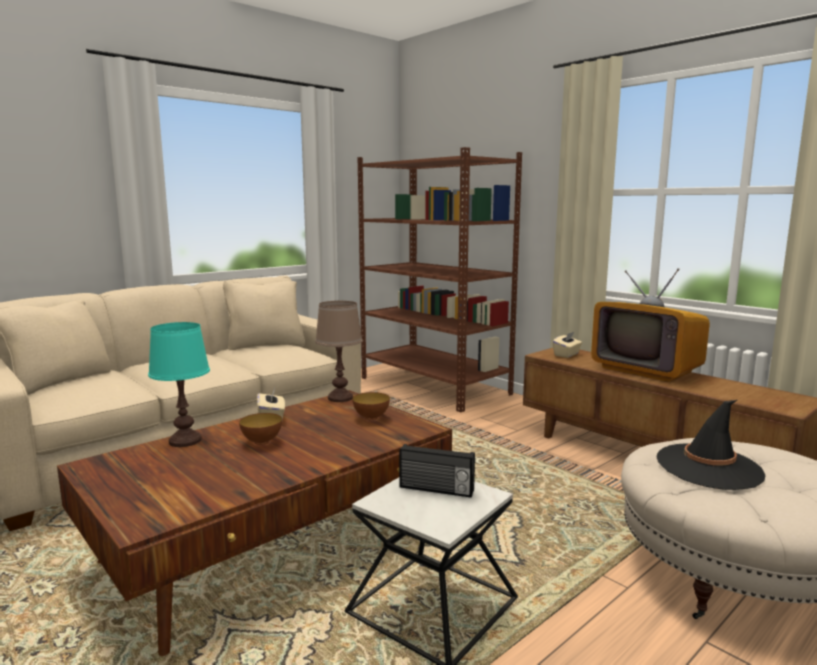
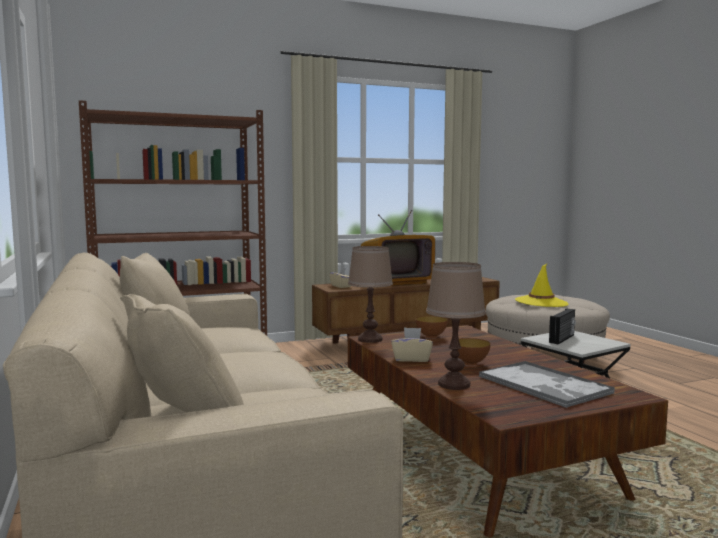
camera: 70 degrees left, 5 degrees down
(182, 478) = (544, 385): none -> tray
(184, 441) = (454, 385): turquoise table lamp -> brown table lamp
(708, 467) = (541, 302): black hat -> yellow hat

